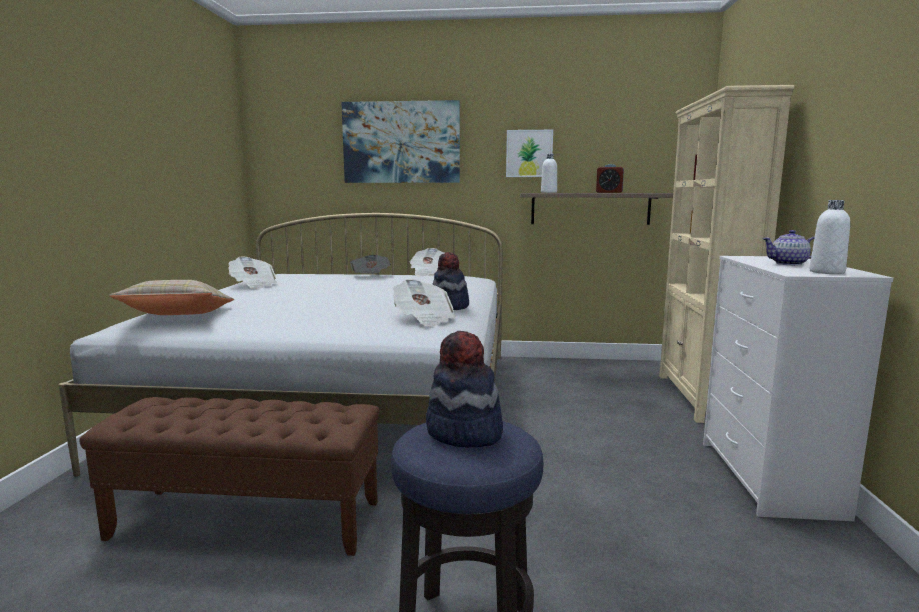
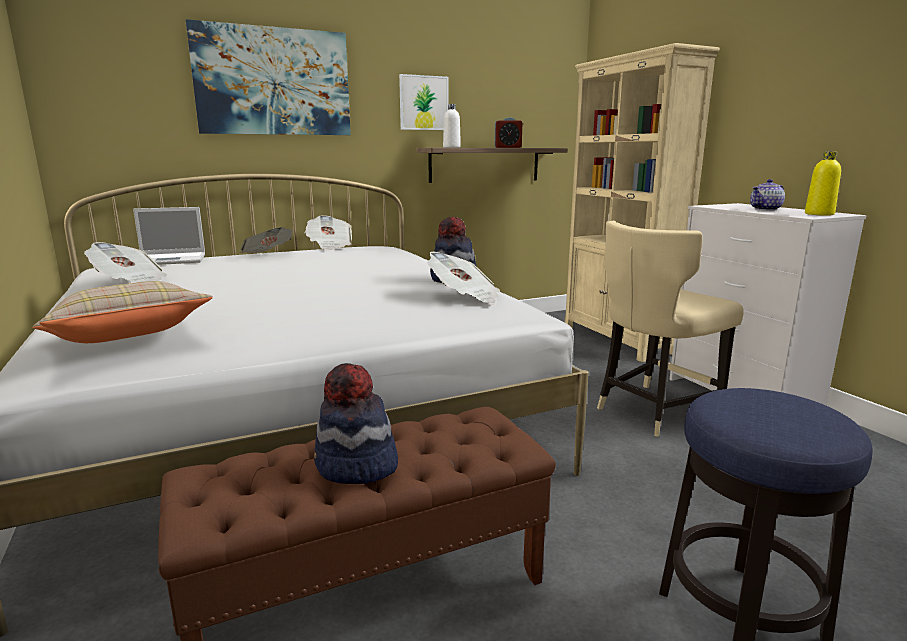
camera: 30 degrees left, 5 degrees up
(307, 273) = (172, 259): none -> laptop
(464, 433) = (761, 408): hat -> hat (356, 466)
(639, 467) = (653, 411): none -> beige chair
(827, 272) = (819, 214): white bottle -> yellow bottle

